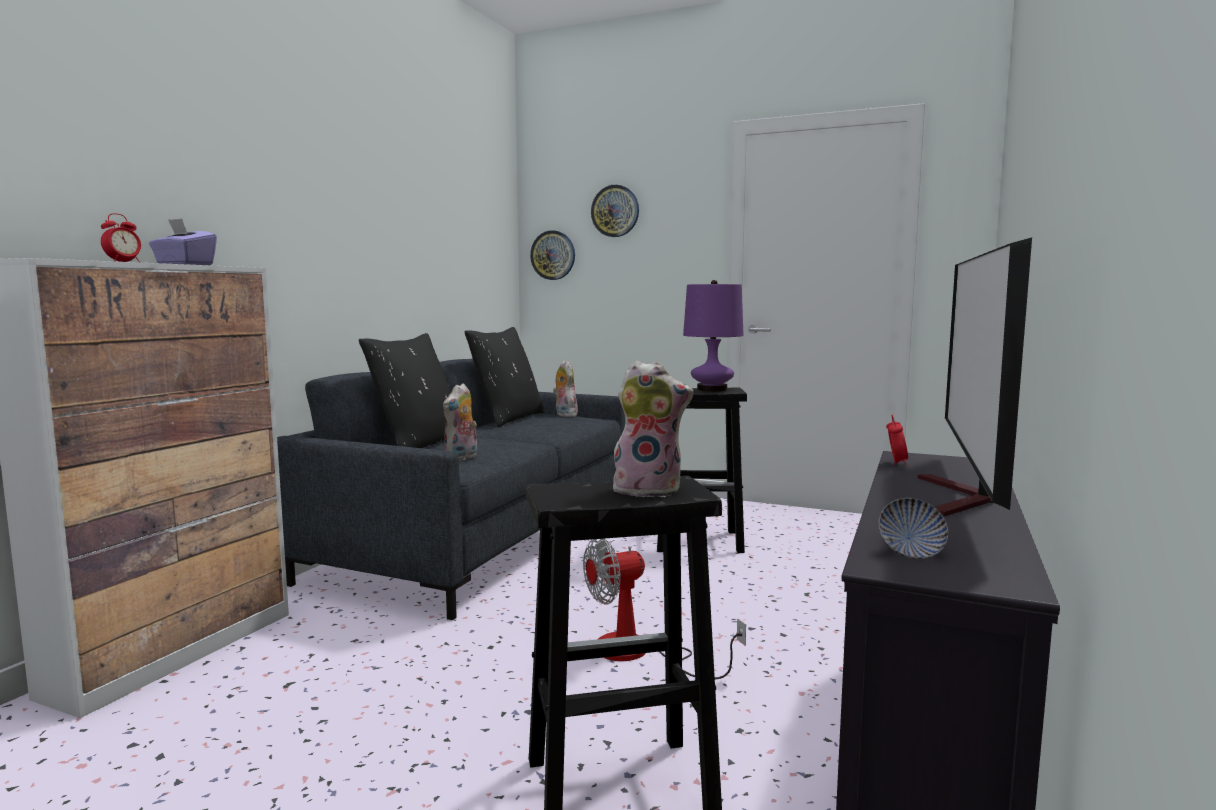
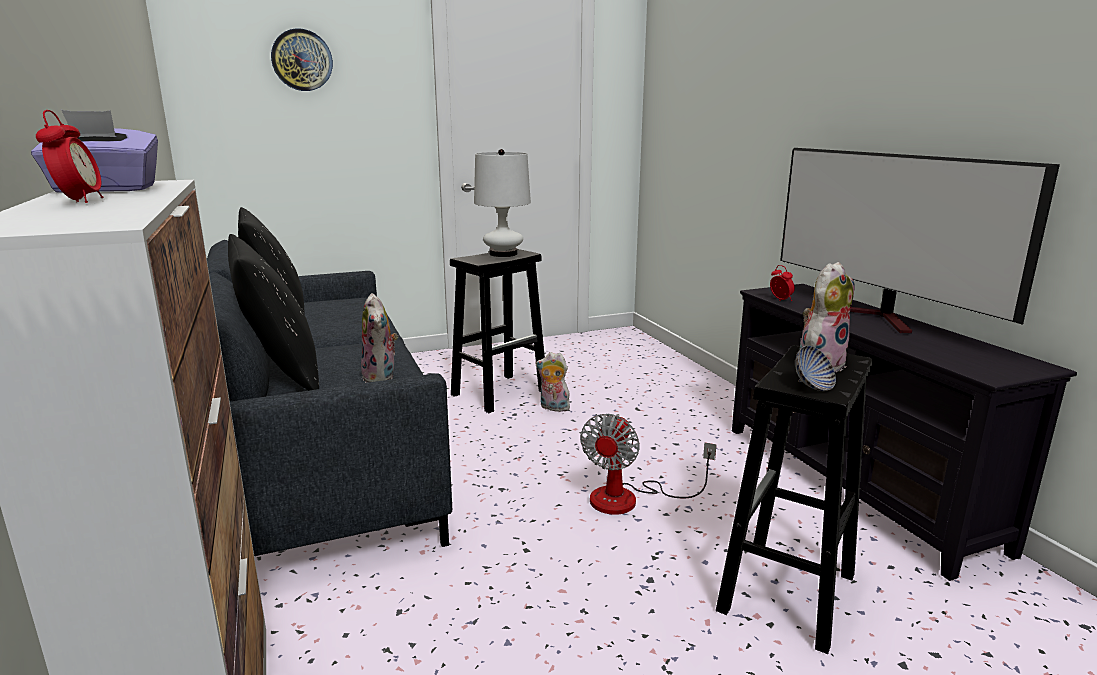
camera: 45 degrees left, 10 degrees up
(553, 255) = (221, 110): wall clock -> none
(564, 415) = (322, 301): plush toy -> plush toy (553, 408)
(711, 389) = (503, 254): purple table lamp -> white table lamp
(911, 552) = (971, 362): bowl -> bowl (813, 386)

